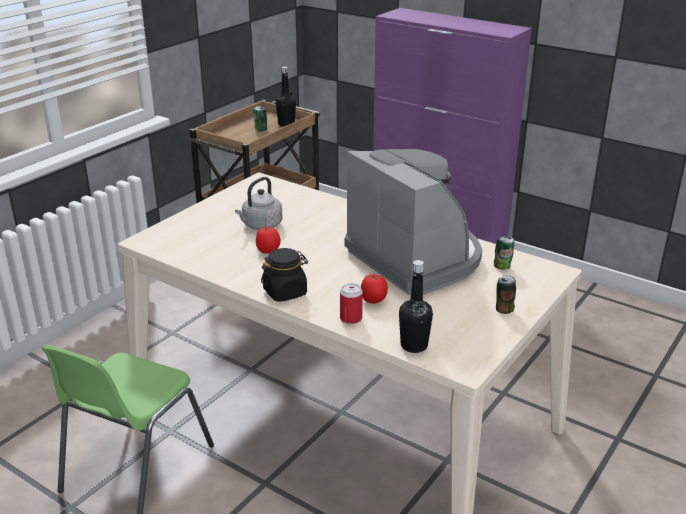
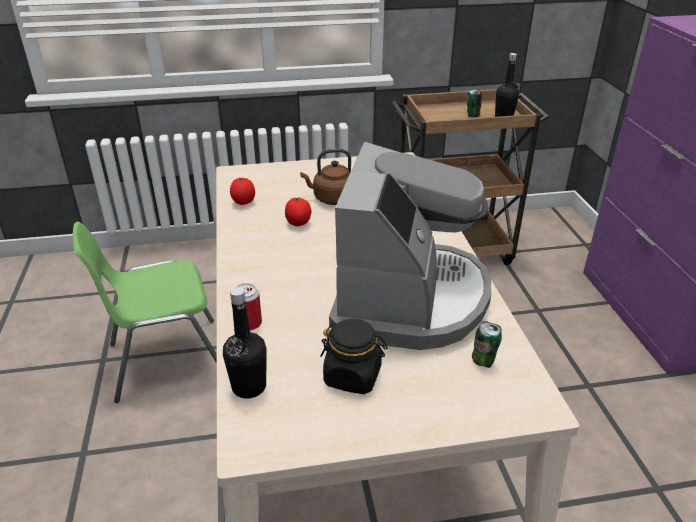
camera: 45 degrees right, 5 degrees up
(260, 225) = (332, 199): grey kettle -> brown kettle
(285, 292) = (246, 267): black jar -> black jar (353, 376)
(374, 301) = (296, 318): tomato -> tomato (243, 203)
(504, 309) = (400, 411): can -> none

